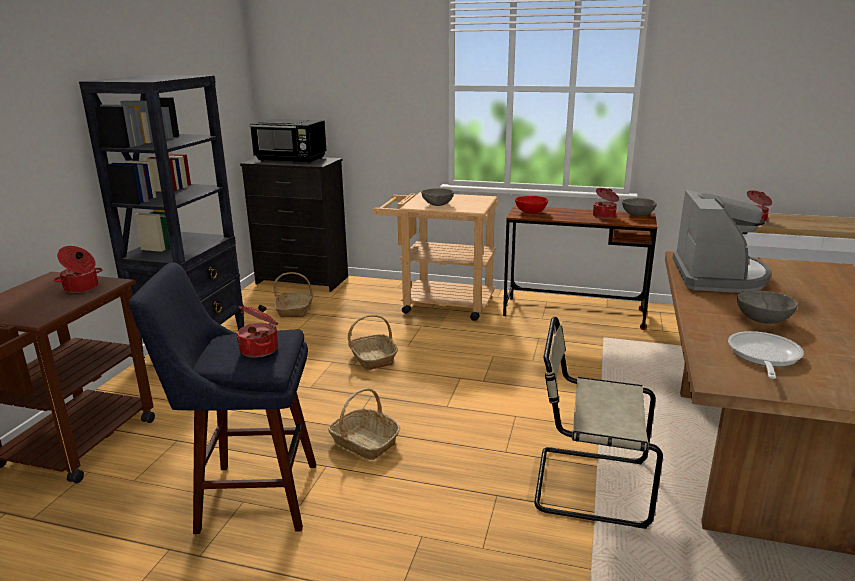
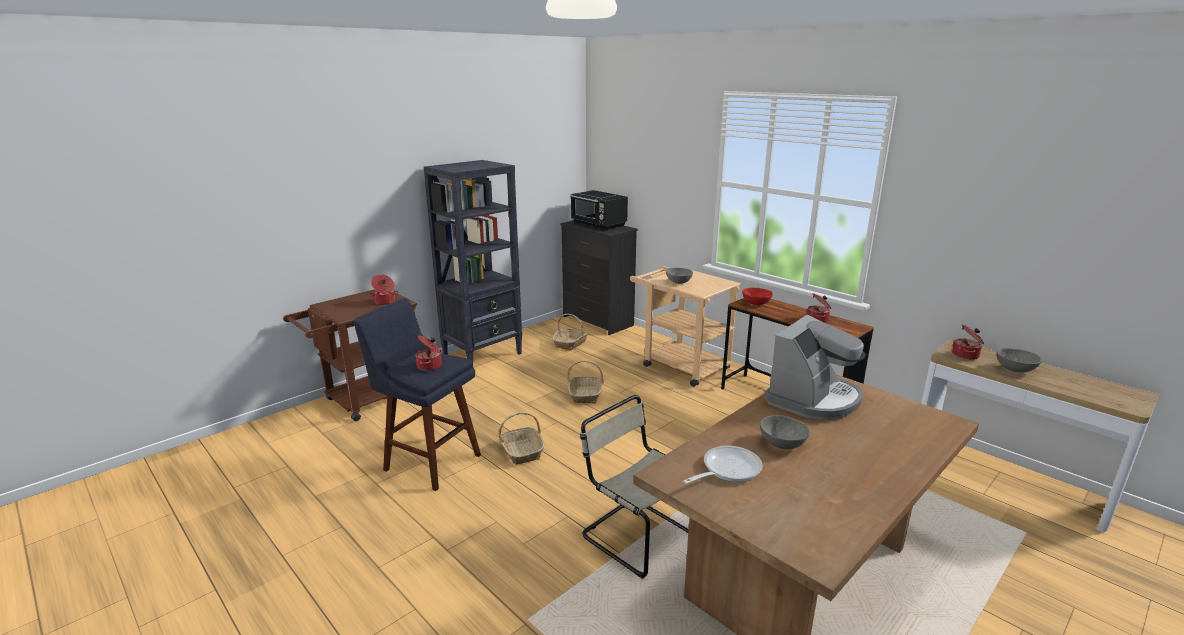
camera: 30 degrees right, 0 degrees up
(637, 215) = (851, 325): grey bowl -> grey bowl (1014, 369)

